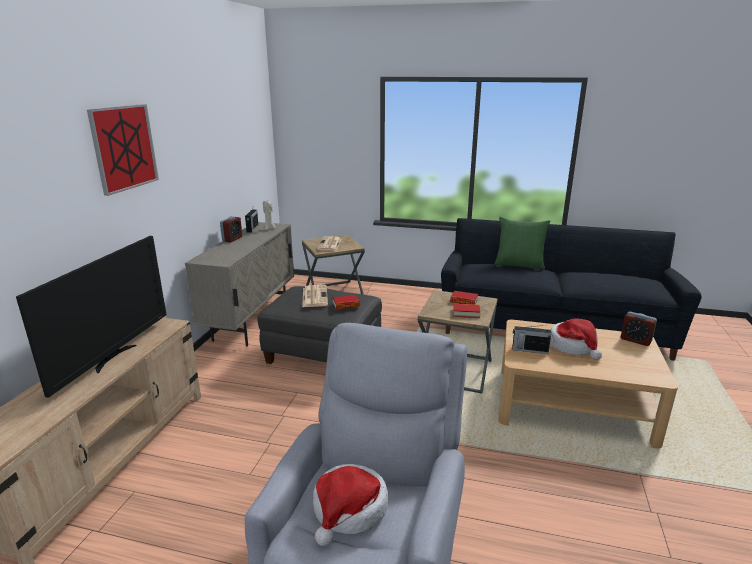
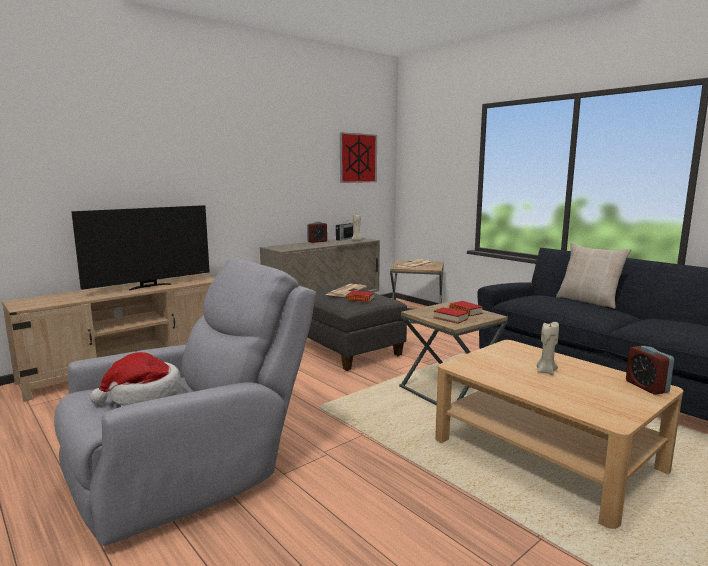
camera: 35 degrees right, 10 degrees down
(124, 148) = (212, 144): picture -> picture (358, 158)
(519, 264) = (588, 301): green pillow -> beige pillow
(529, 350) = (486, 362): radio -> none
(573, 346) = (546, 371): hat -> beige candle

